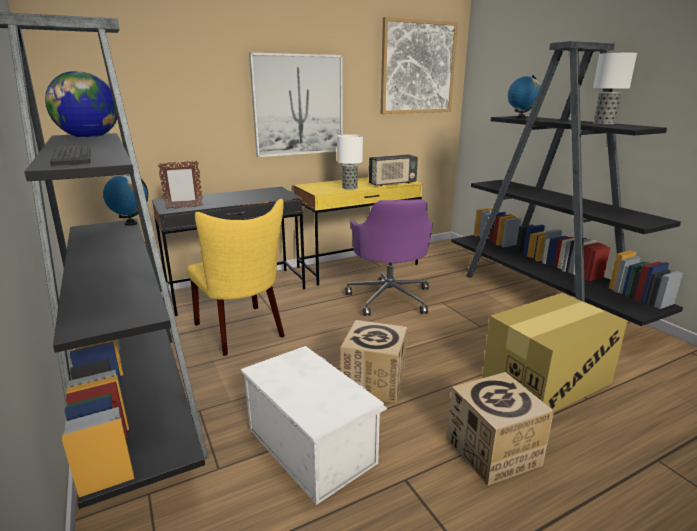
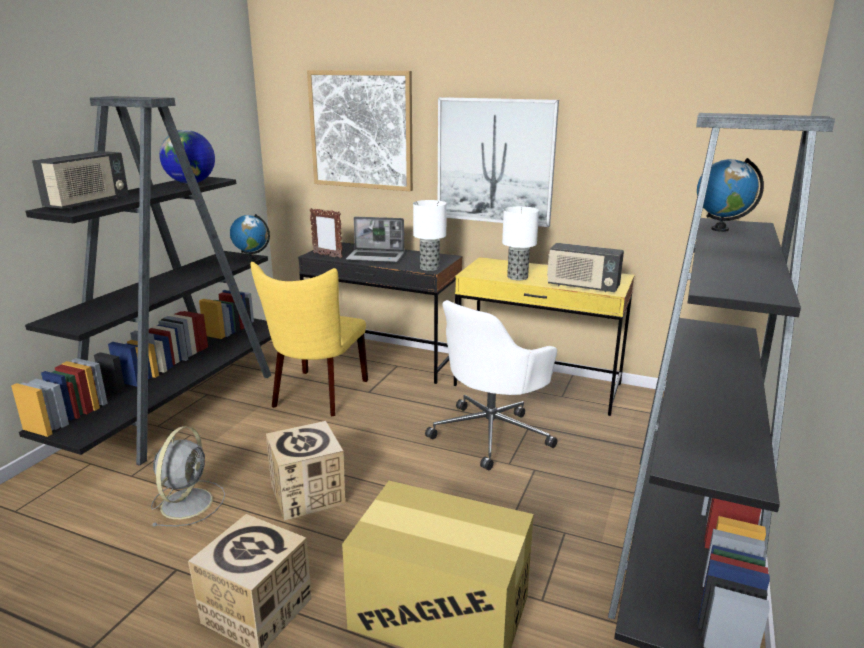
camera: 50 degrees right, 0 degrees up
(72, 157) = (88, 203): keyboard -> radio
(227, 199) = (376, 257): none -> laptop
(312, 444) = (188, 502): white storage box -> grey fan
(389, 297) = (492, 433): purple office chair -> white office chair
(418, 67) = (696, 119): picture -> picture (361, 130)
(603, 123) = (759, 270): table lamp -> table lamp (429, 268)

